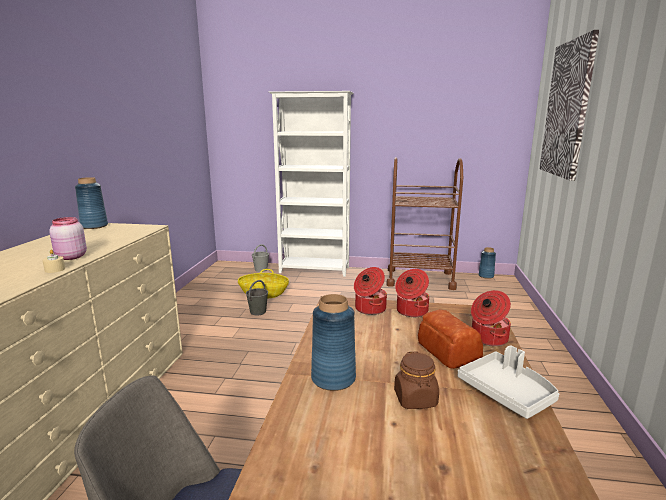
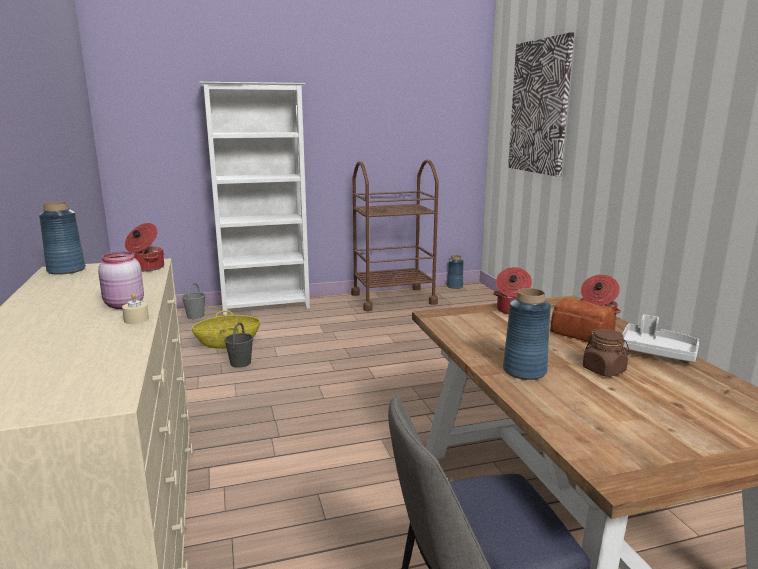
camera: 25 degrees left, 0 degrees up
(369, 309) = (474, 314): cooking pot -> cooking pot (146, 268)

